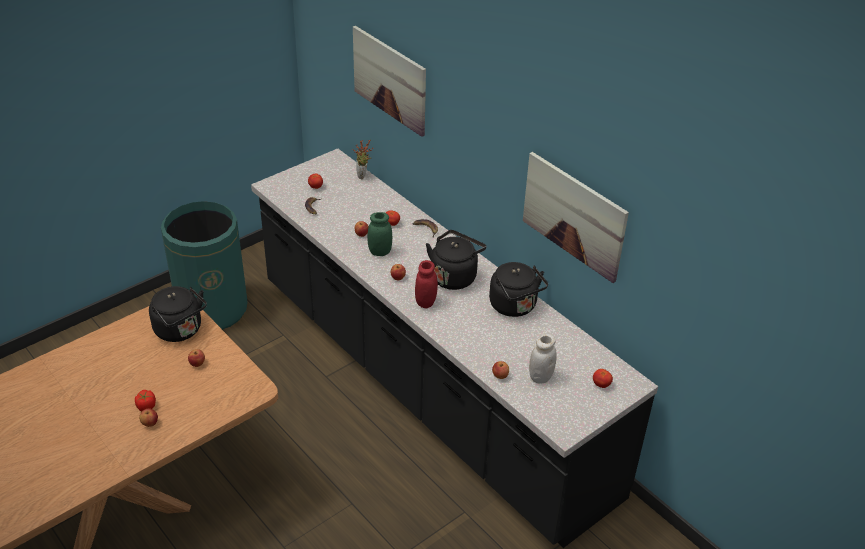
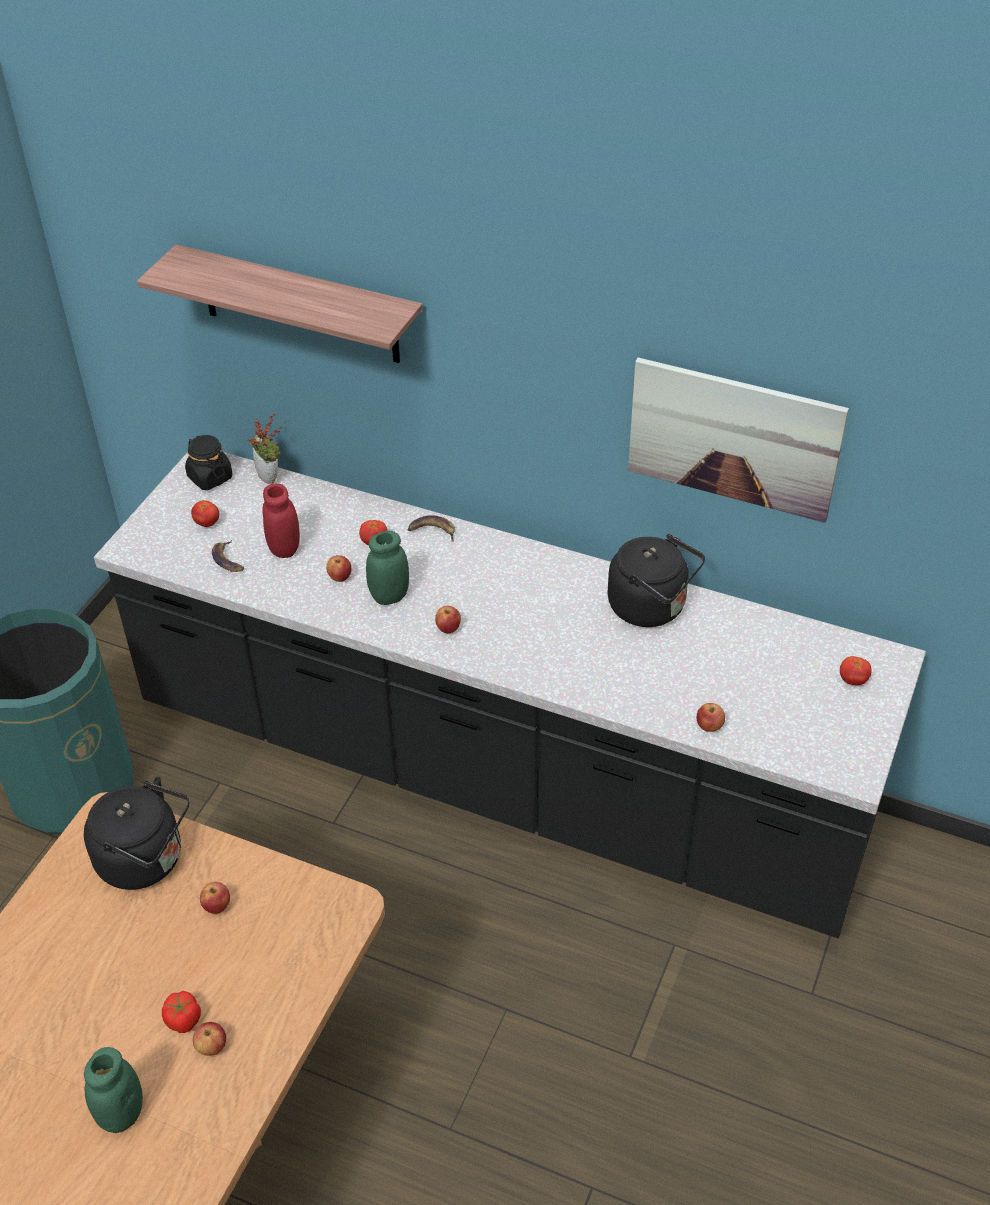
camera: 25 degrees left, 5 degrees up
(91, 434) = (121, 1114): none -> green jar
(333, 166) = (210, 477): none -> black jar
(389, 80) = (299, 305): picture -> shelf
(425, 302) = (518, 652): red jar -> red jar (284, 548)
(454, 276) = (530, 592): black kettle -> none
(540, 377) = (765, 703): white jar -> none

